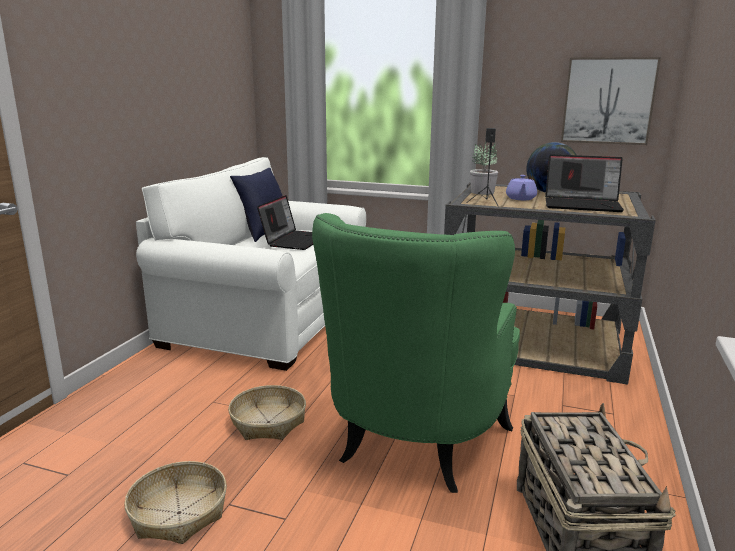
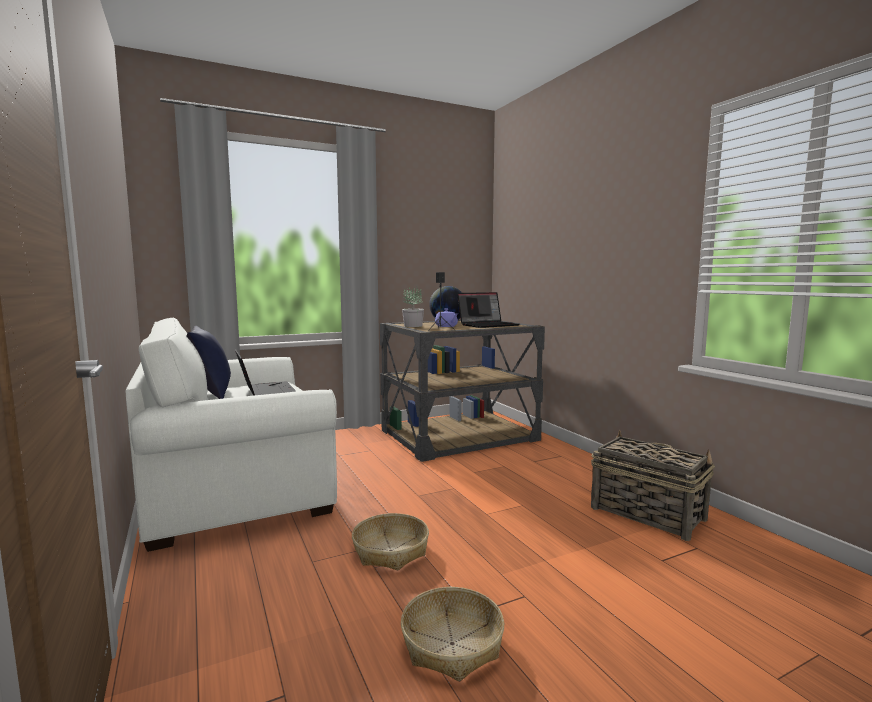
camera: 45 degrees left, 10 degrees down
(413, 447) = (509, 516): green armchair -> none
(608, 101) = (455, 259): picture -> none

